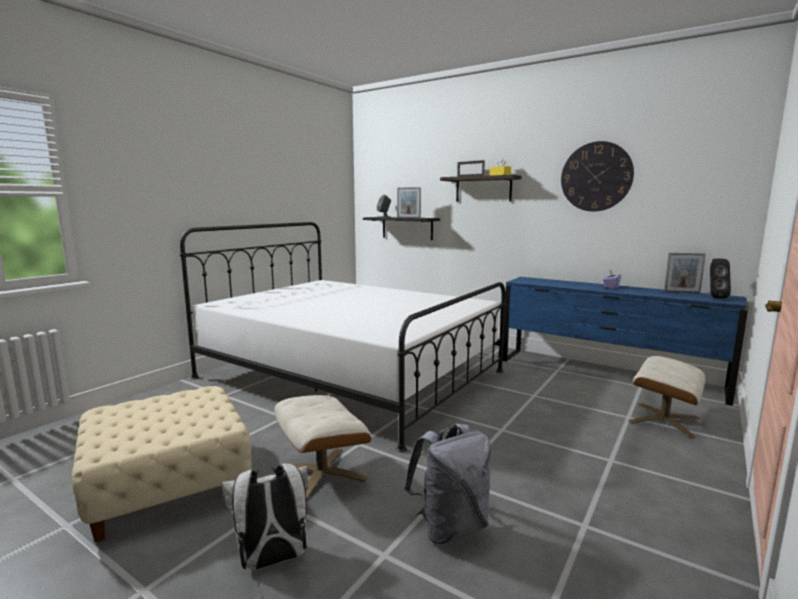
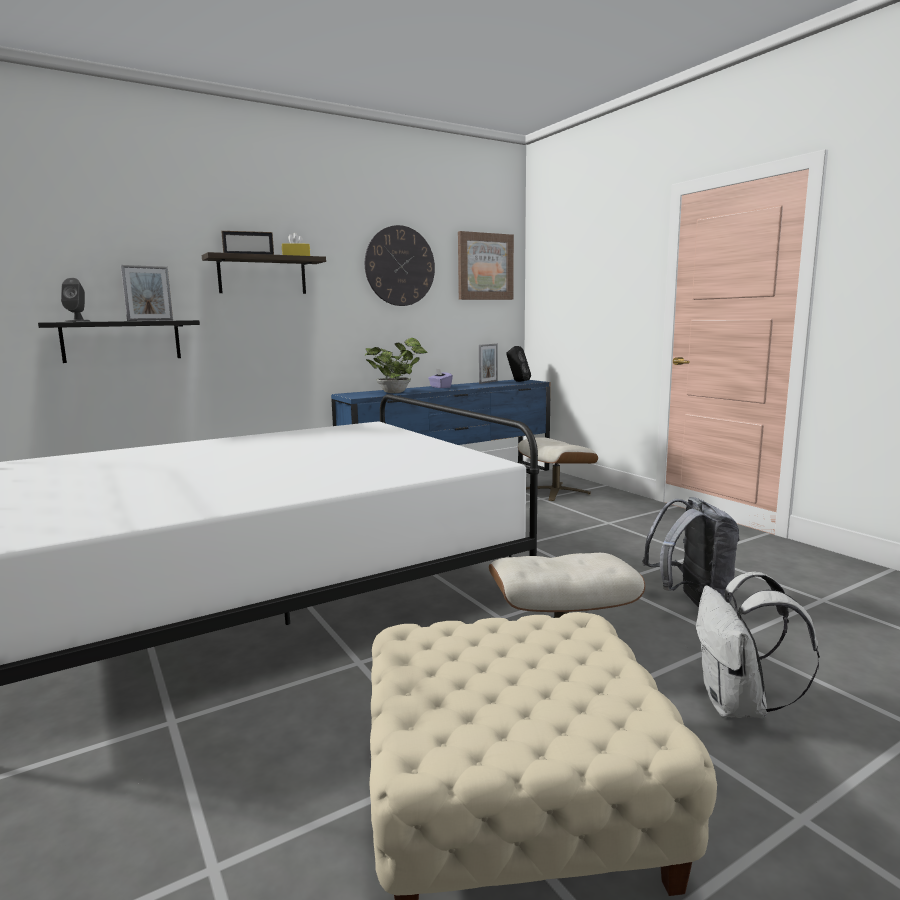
camera: 65 degrees left, 0 degrees up
(557, 284) = (397, 392): none -> potted plant
(704, 171) = (485, 266): none -> picture

